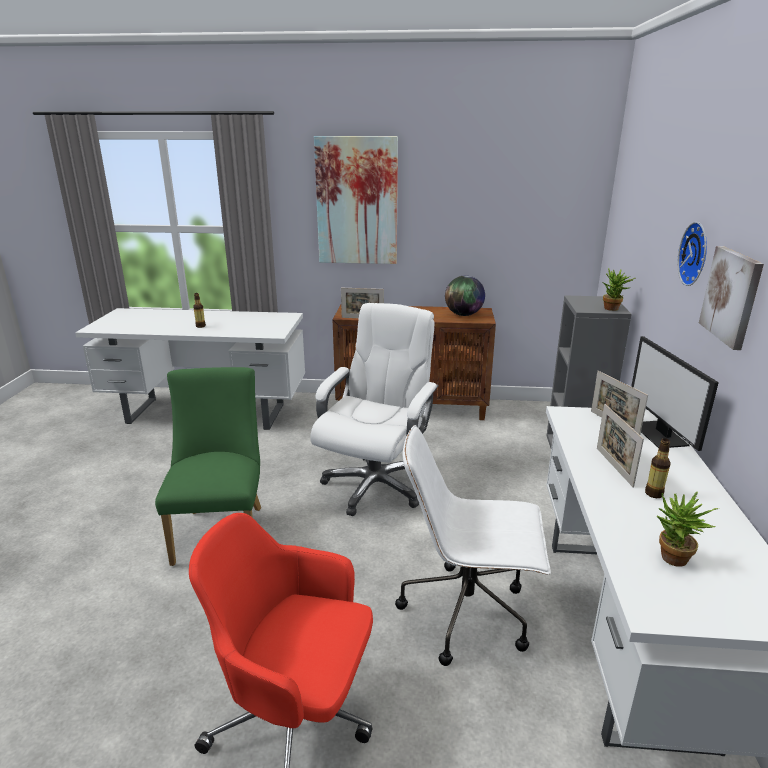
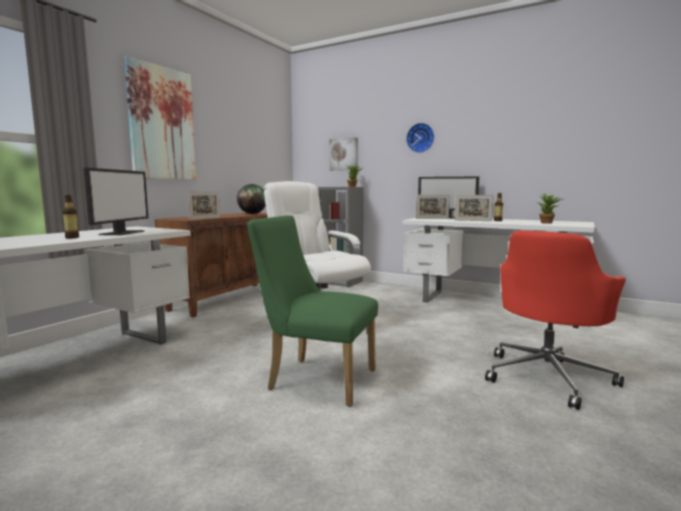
camera: 65 degrees left, 15 degrees down
(242, 327) = (122, 233): none -> monitor
(468, 613) = (466, 325): white office chair -> none
(732, 296) = (461, 145): picture -> picture (344, 154)

